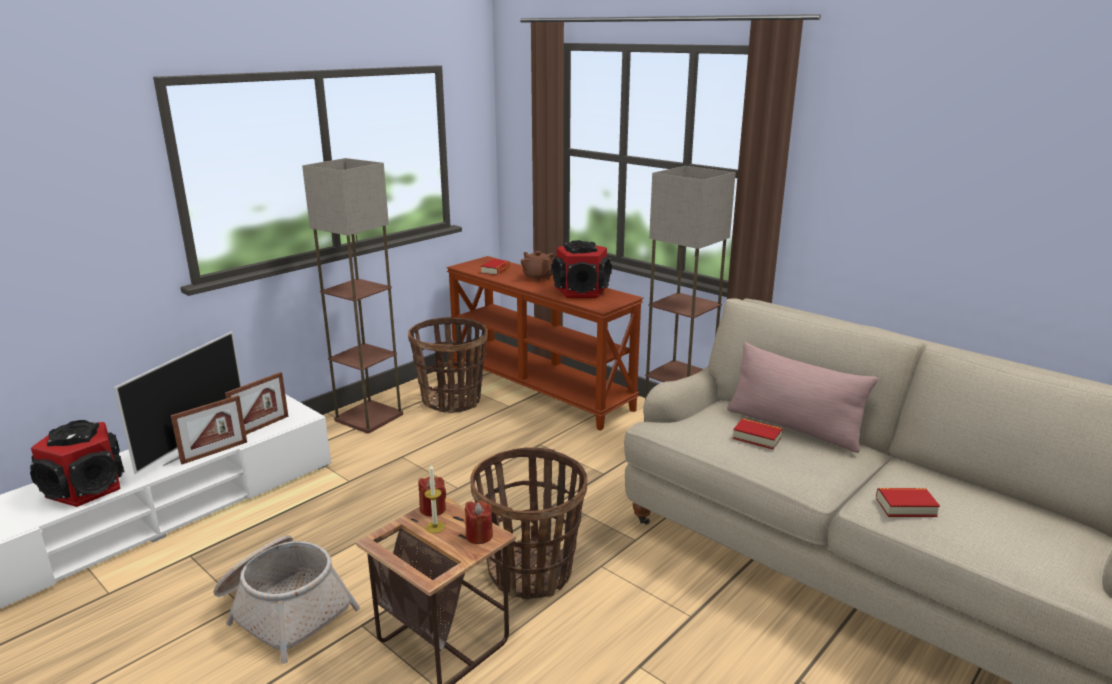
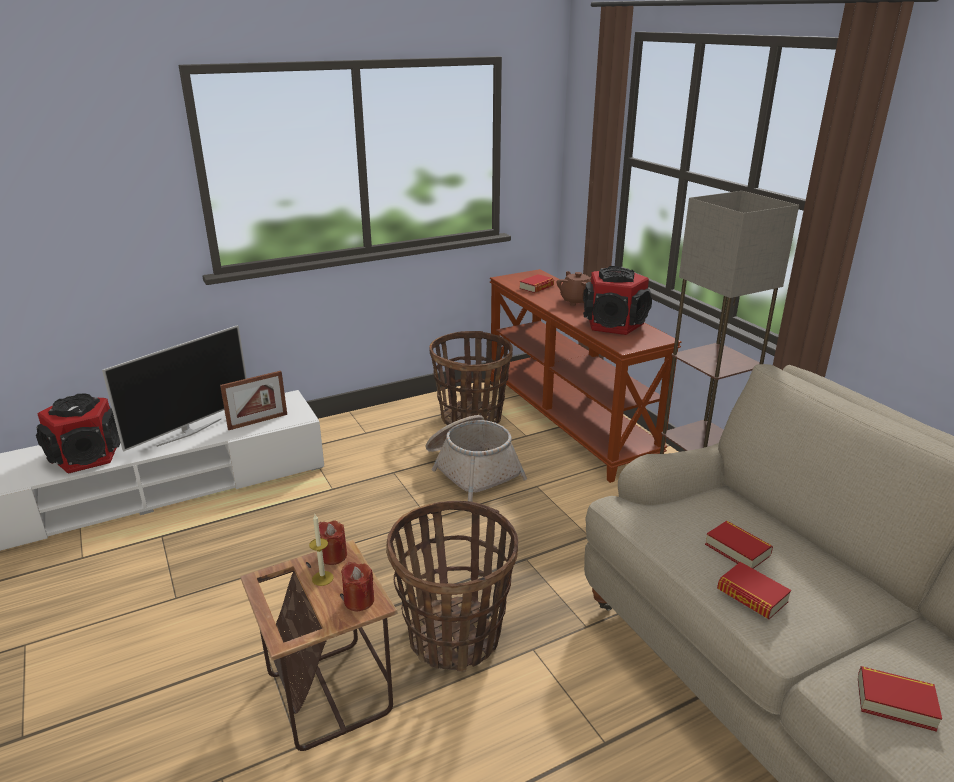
camera: 20 degrees right, 5 degrees up
(214, 452) = (204, 441): picture frame -> none
(284, 609) = (208, 614): basket -> basket (471, 469)
(369, 417) = (384, 422): floor lamp -> none
(783, 465) = (752, 596): none -> book
(793, 427) = (796, 544): pink pillow -> none

